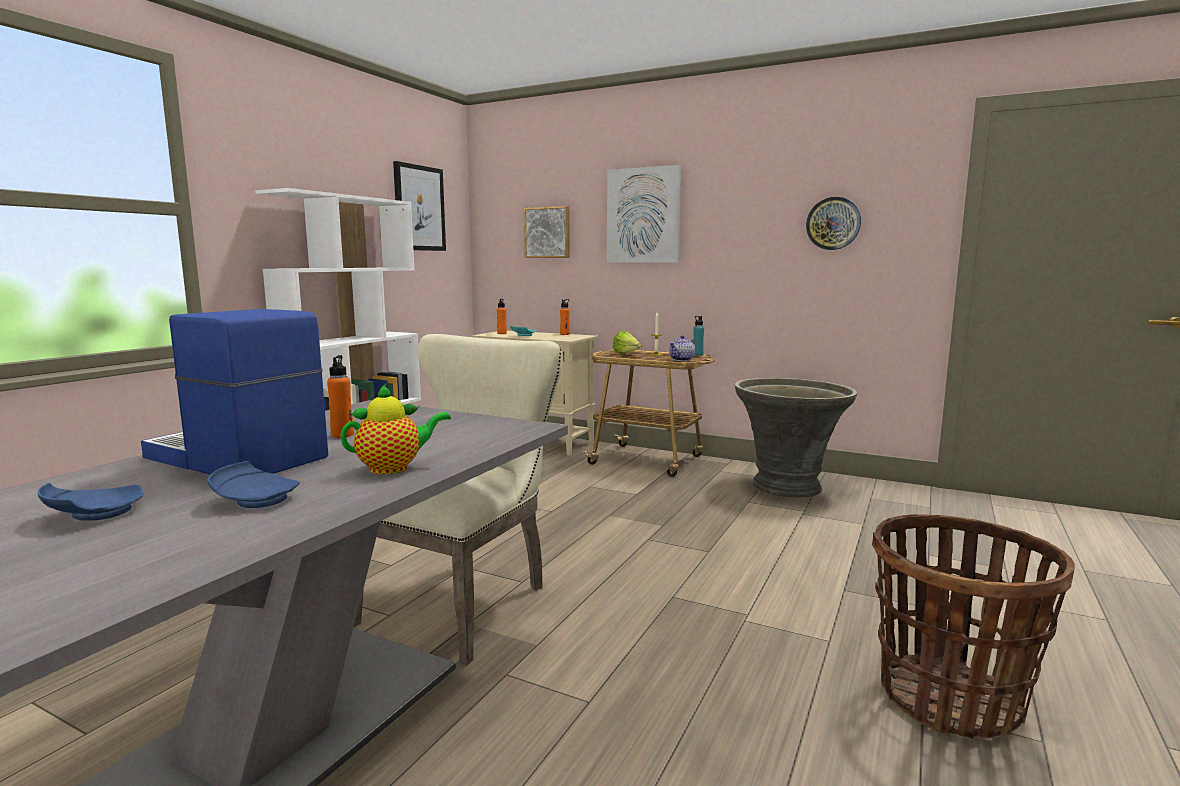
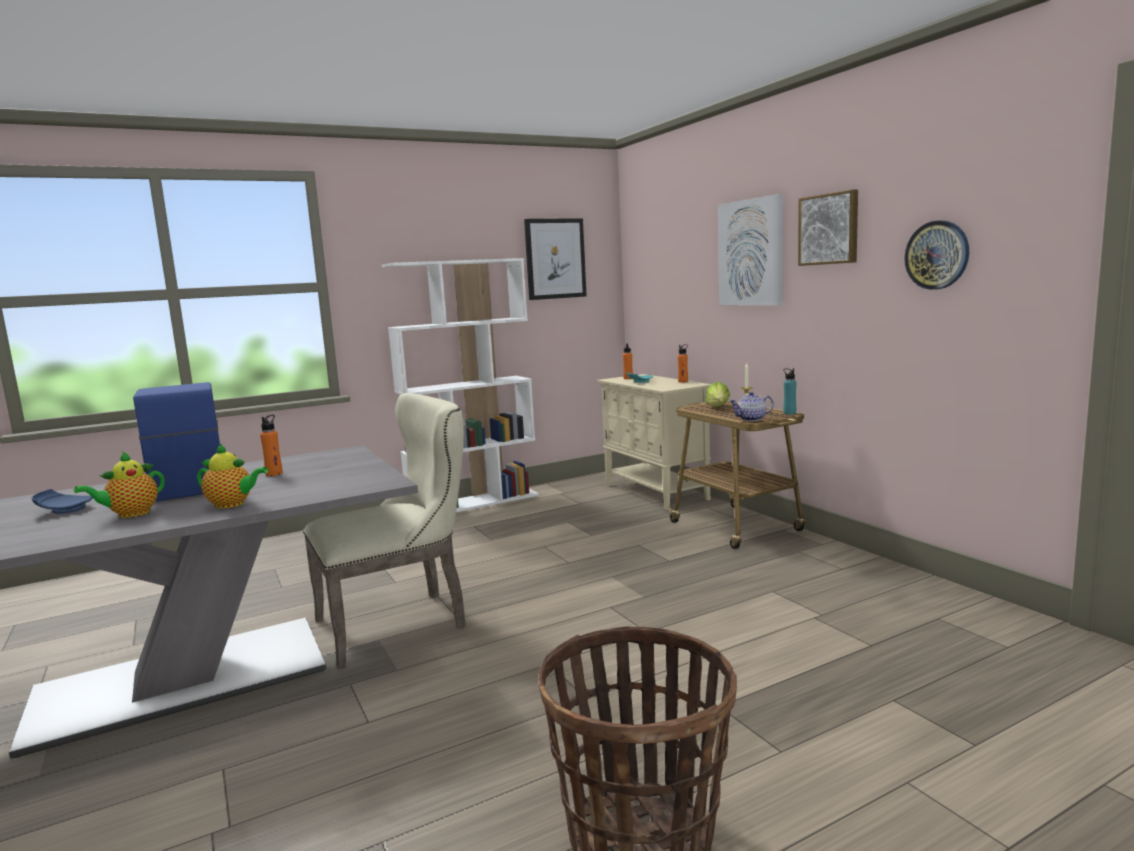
camera: 35 degrees right, 0 degrees up
(256, 500) = (130, 514): blue plate -> teapot
(548, 232) = (676, 274): picture -> picture (829, 229)
(788, 487) = (850, 584): grey planter -> none

